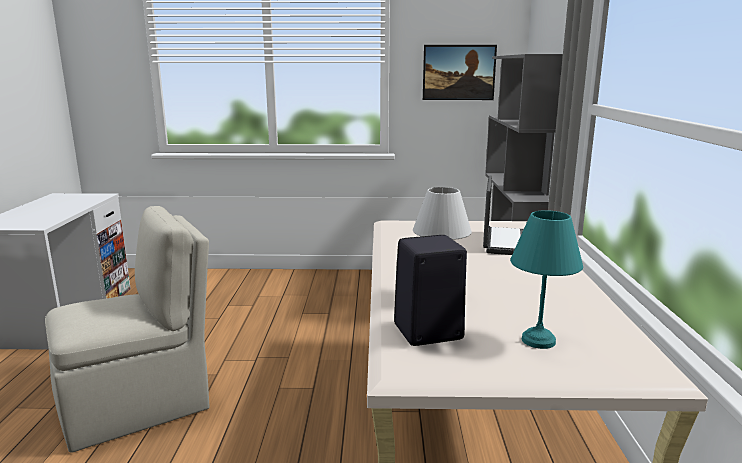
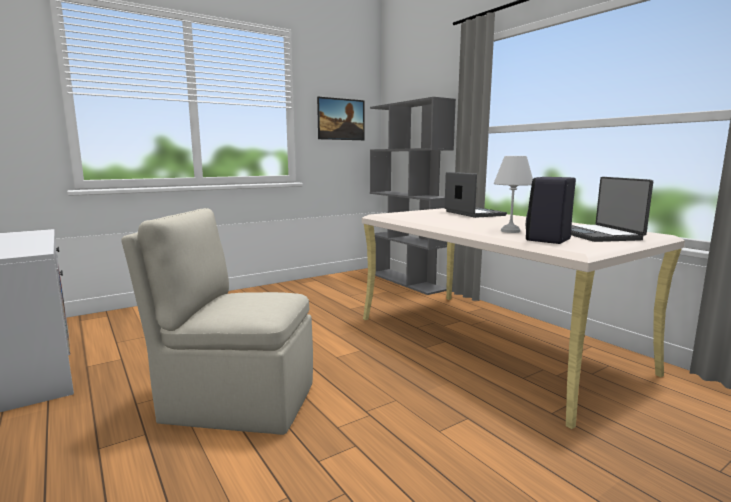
camera: 35 degrees left, 5 degrees down
(139, 404) = (236, 401): beige chair -> beige chair turned 105 degrees counterclockwise
(539, 341) = (597, 235): turquoise table lamp -> laptop

